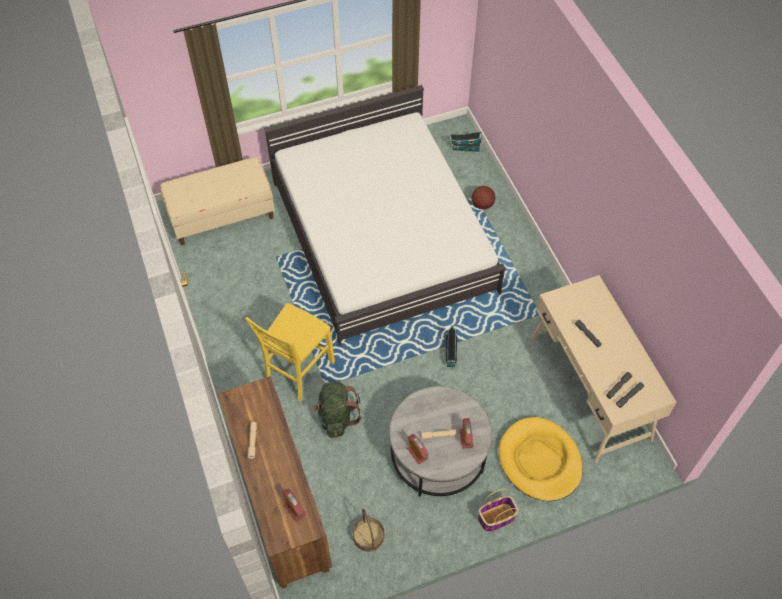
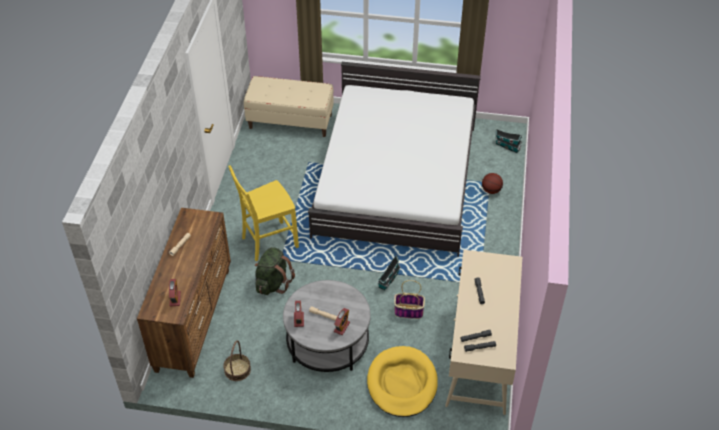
camera: 30 degrees right, 10 degrees down
(496, 518) = (338, 405): basket -> basket (408, 311)

